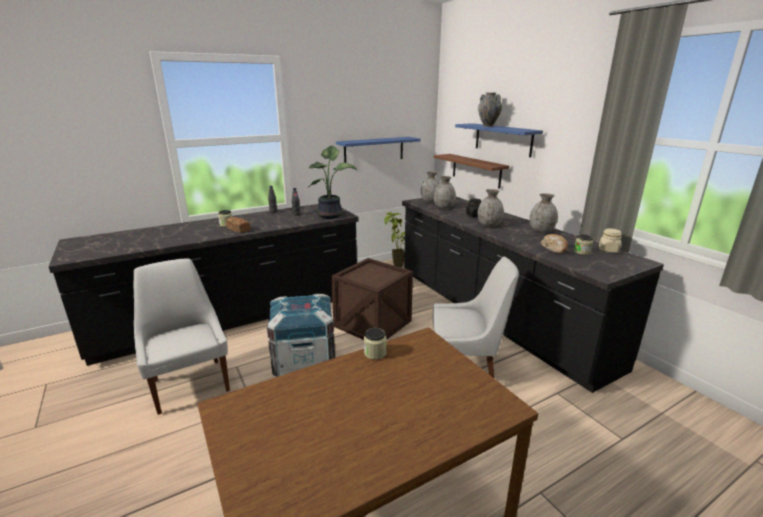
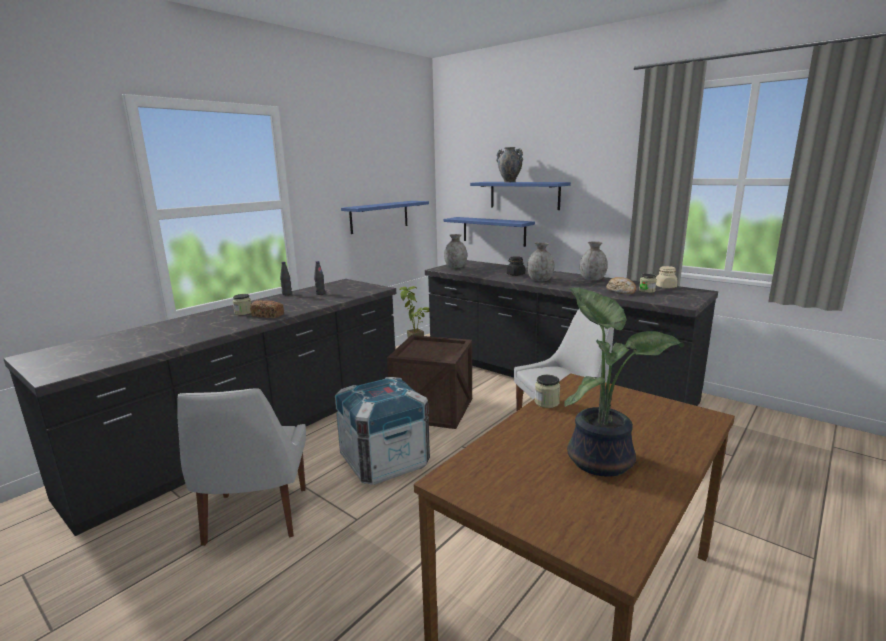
camera: 20 degrees left, 5 degrees down
(190, 383) = (255, 518): white chair -> white chair turned 135 degrees counterclockwise
(331, 215) = (364, 290): potted plant -> potted plant (601, 458)
(444, 207) = (476, 271): grey vase -> none
(476, 170) = (493, 231): brown shelf -> blue shelf

